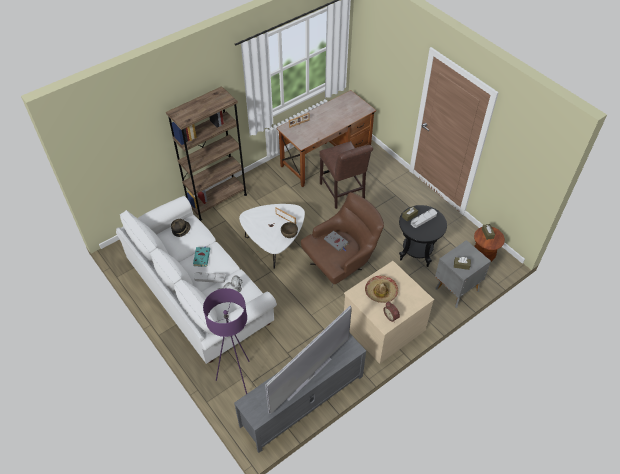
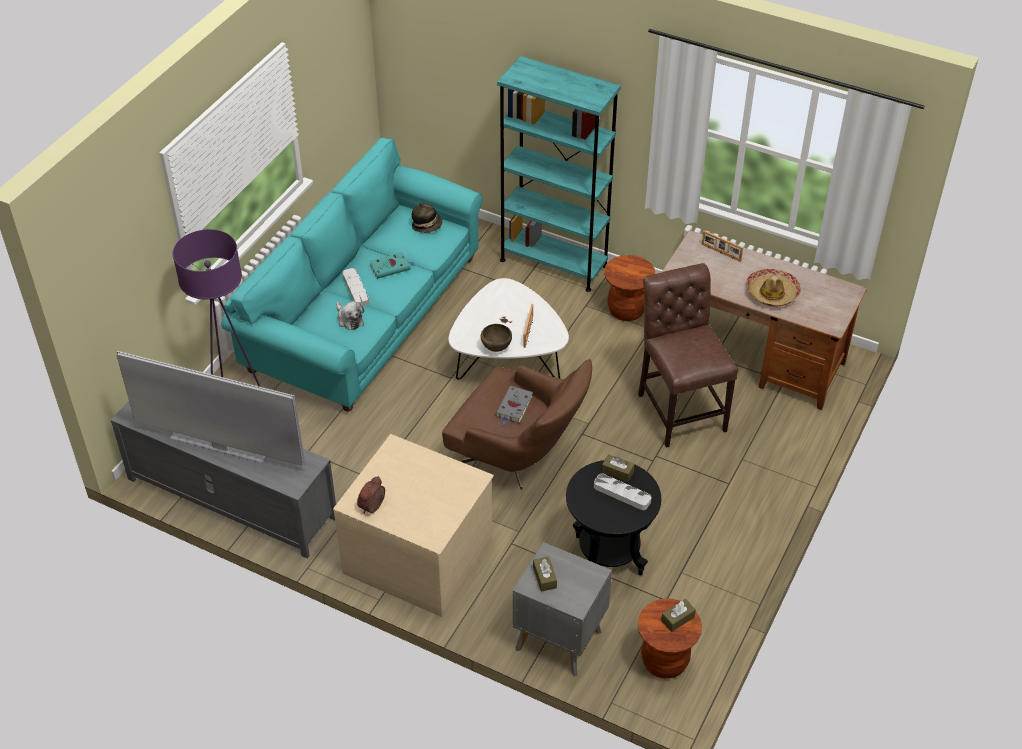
camera: 65 degrees right, 5 degrees down
(199, 292) = (364, 314): white sofa -> turquoise sofa
(217, 200) = (553, 263): brown bookcase -> turquoise bookcase
(269, 186) = (626, 310): none -> brown stool
(343, 193) = (680, 408): brown chair -> brown chair turned 120 degrees clockwise
(381, 292) = (417, 479): hat -> hat (772, 293)

